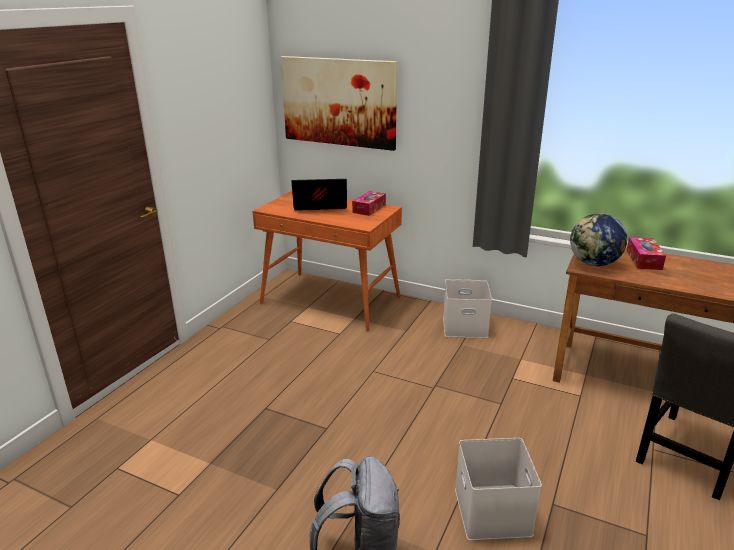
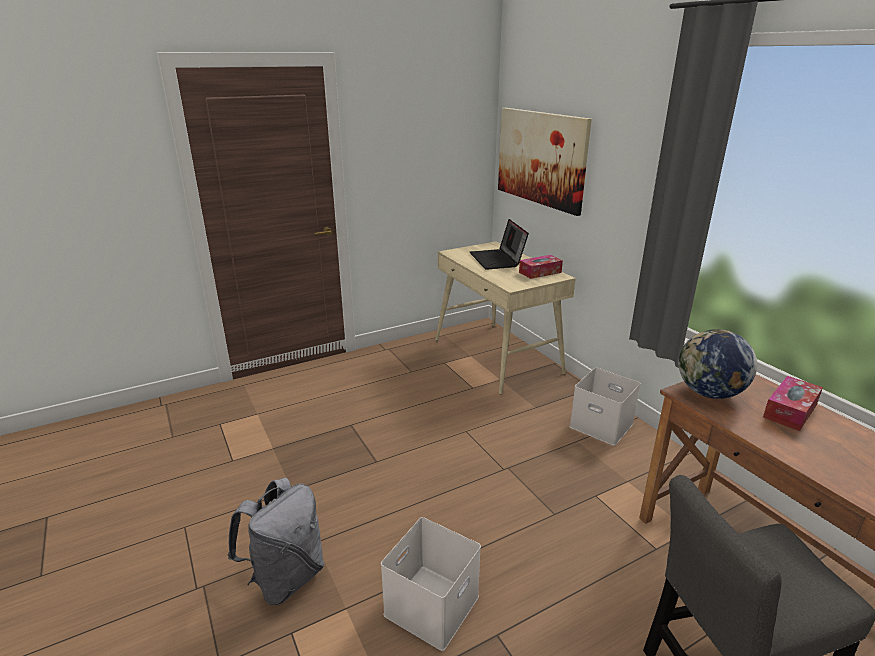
camera: 35 degrees right, 0 degrees up
(319, 206) = (498, 260): laptop -> laptop turned 135 degrees counterclockwise
(331, 300) = (497, 356): orange desk -> beige desk

